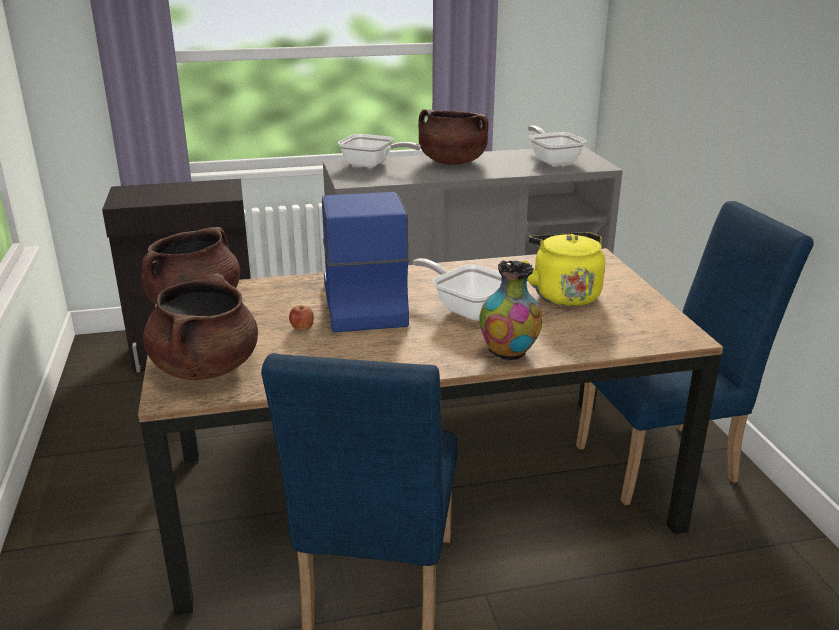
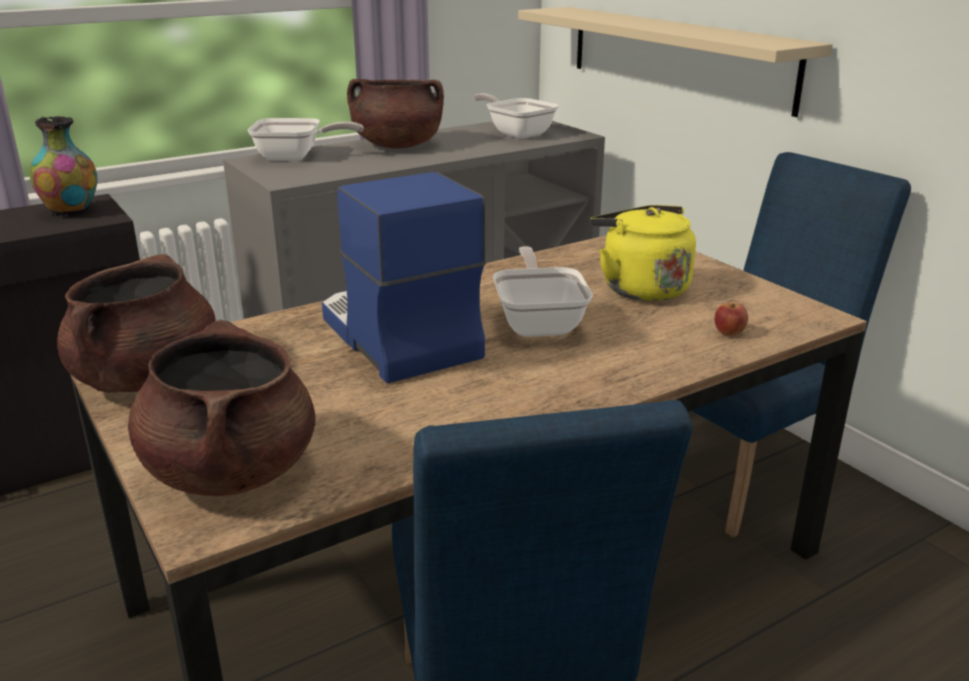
camera: 20 degrees left, 0 degrees up
(302, 328) = (338, 385): apple -> apple (729, 333)
(467, 308) = (539, 322): frying pan -> frying pan turned 60 degrees clockwise
(509, 353) = (640, 370): vase -> vase (71, 212)
(680, 110) = (676, 56): none -> beige shelf

